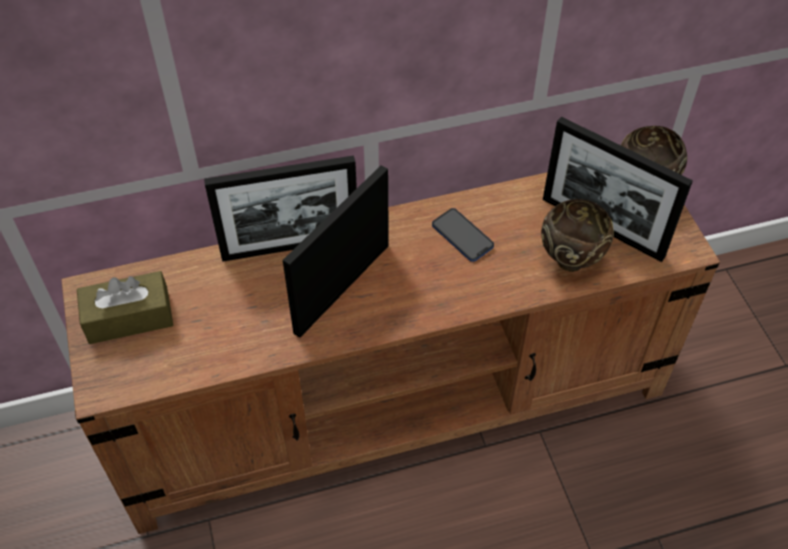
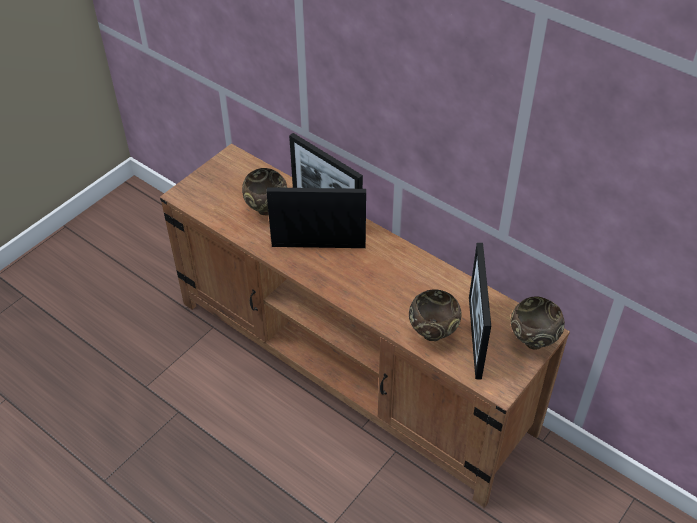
camera: 55 degrees right, 5 degrees down
(129, 317) = (229, 179): brown tissue box -> none
(230, 308) = (267, 210): none -> brown bowl
(462, 236) = (403, 275): phone -> none

